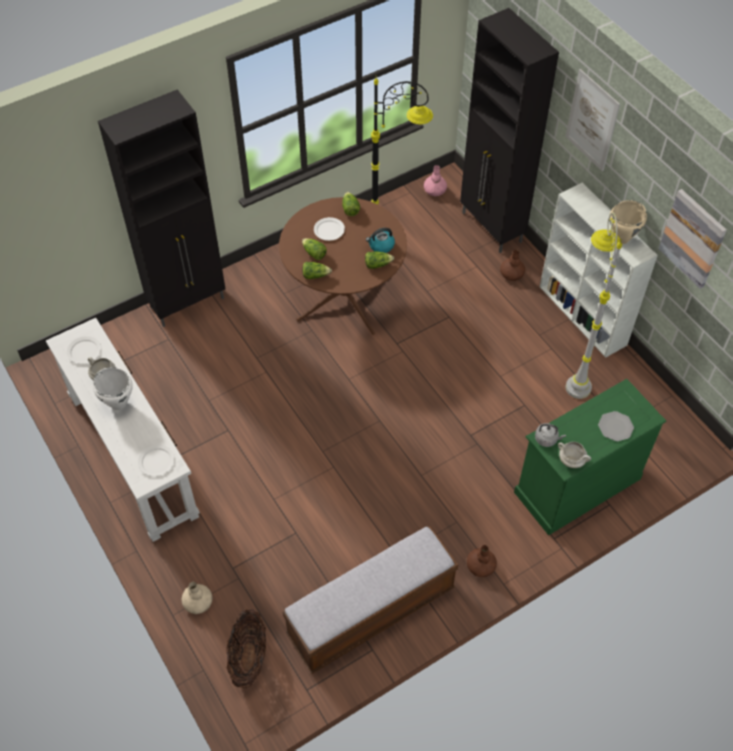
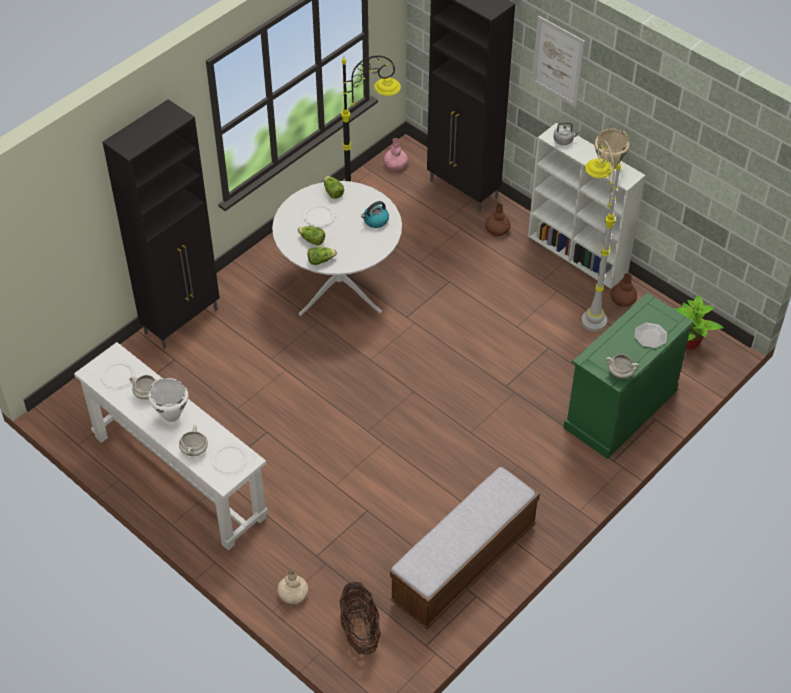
camera: 15 degrees left, 5 degrees down
(127, 444) = (194, 450): none -> white cooking pot
(344, 297) = (339, 284): brown dining table -> white dining table
(377, 264) = (378, 238): lettuce -> none
(481, 566) = (553, 499): brown vase -> brown vase (623, 299)
(547, 439) = (592, 360): grey kettle -> grey kettle (564, 140)
(669, 432) = (690, 343): none -> potted plant
(693, 238) = (677, 150): picture -> none

